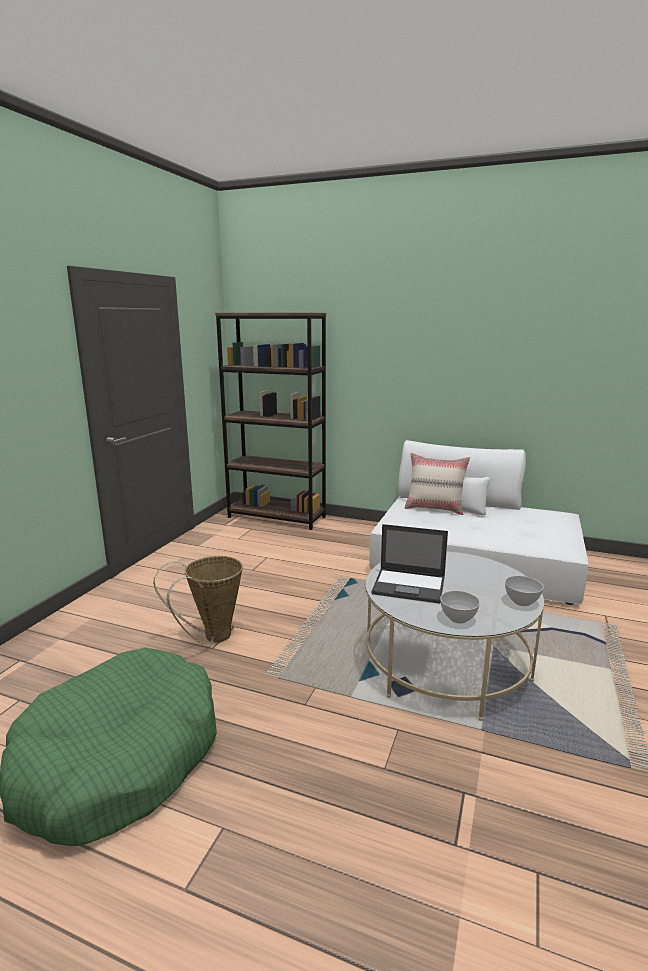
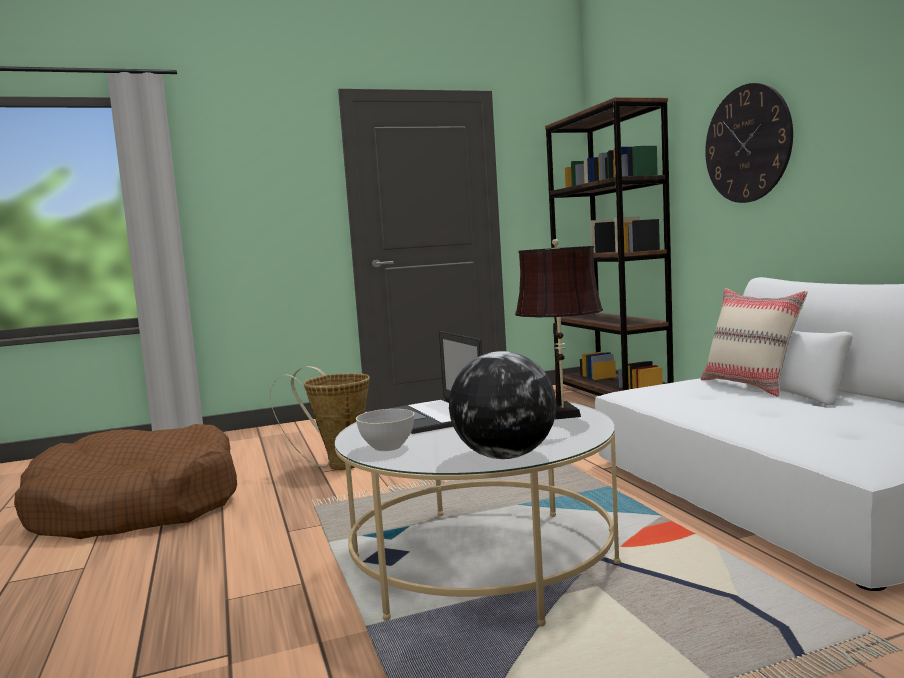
camera: 50 degrees right, 10 degrees down
(119, 759) = (136, 507): green dog bed -> brown dog bed
(392, 357) = (747, 144): none -> wall clock
(462, 561) = (562, 414): none -> brown table lamp
(521, 602) = (504, 456): grey bowl -> globe

